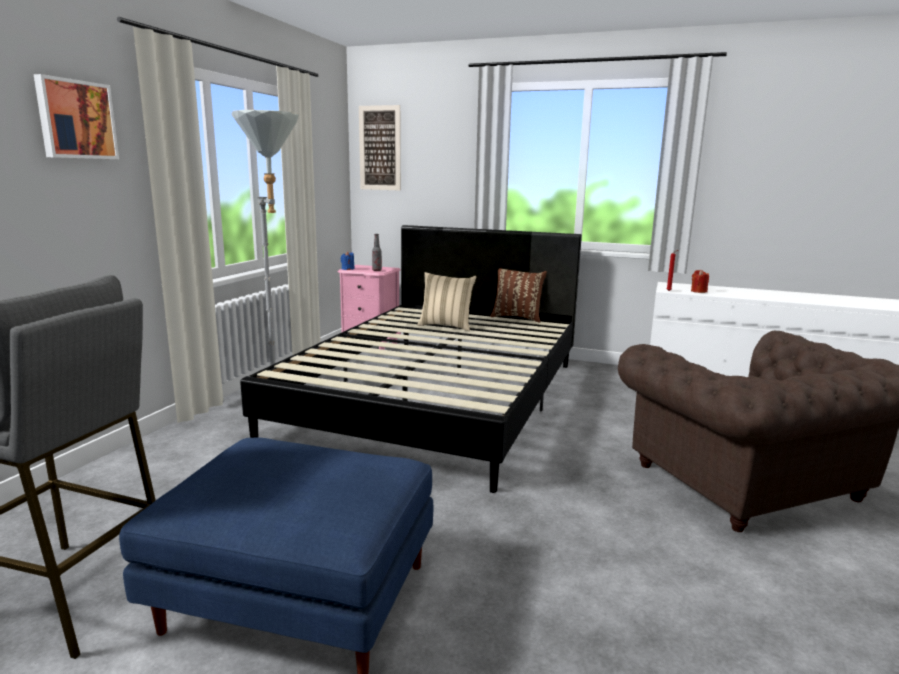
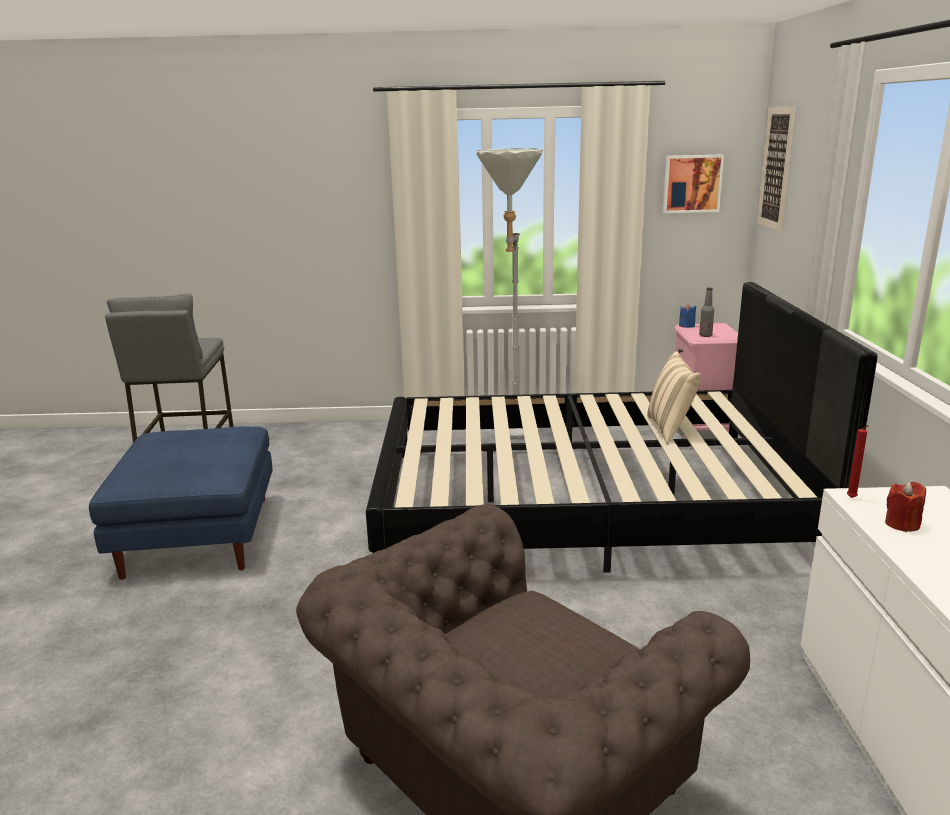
camera: 70 degrees right, 5 degrees up
(76, 119) = (346, 171): picture -> picture (692, 183)
(517, 317) = (789, 459): brown pillow -> none

